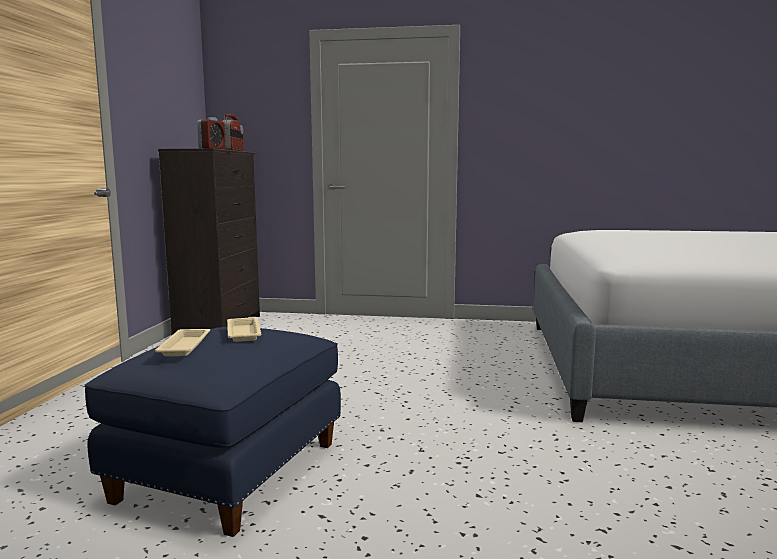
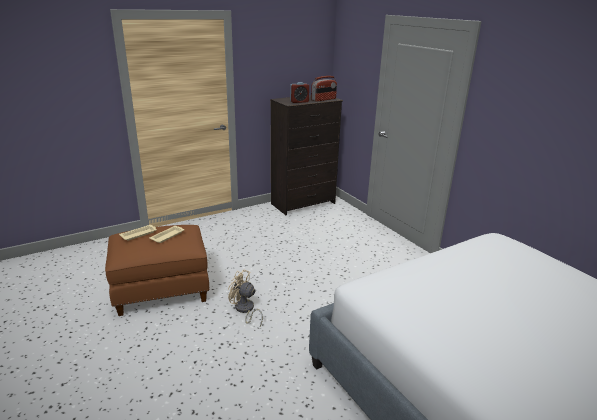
camera: 50 degrees right, 15 degrees up
(231, 472) = (161, 291): blue ottoman -> brown ottoman
(400, 425) = (245, 310): none -> beige fan

